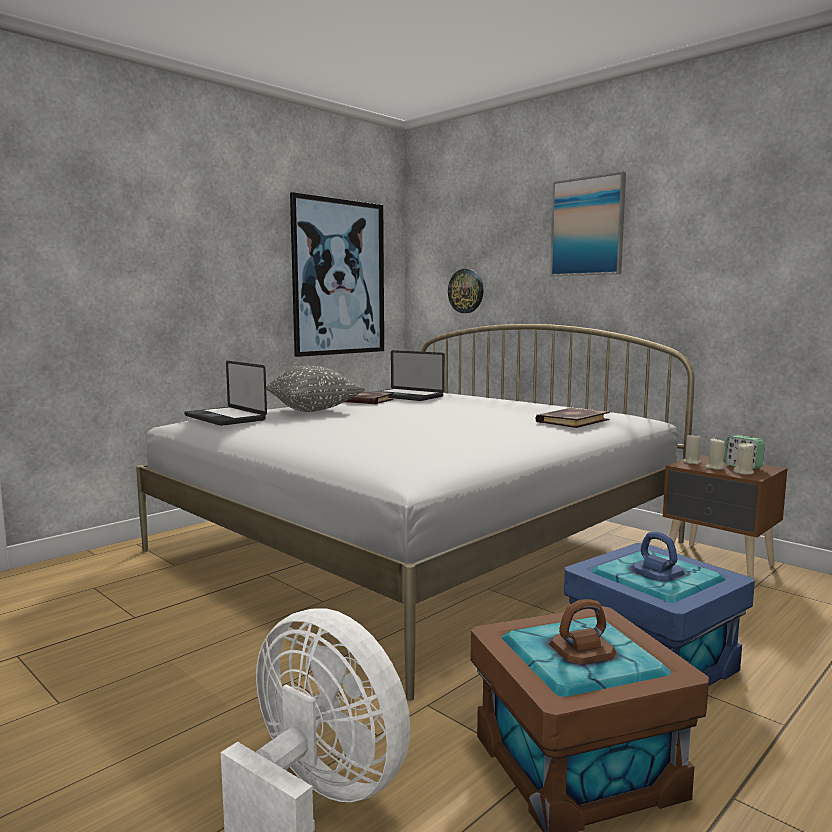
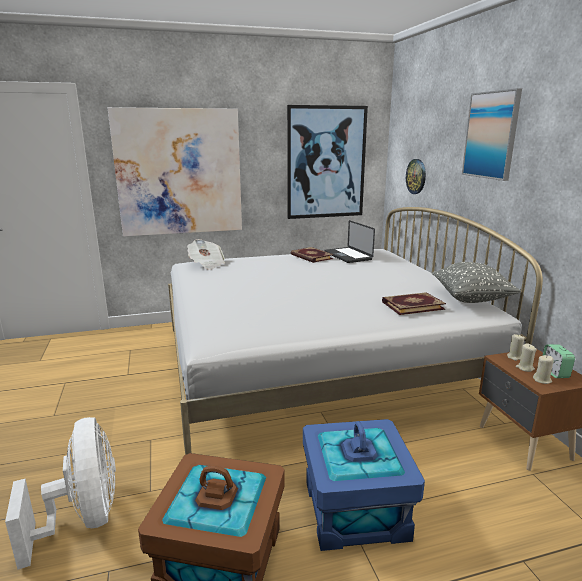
camera: 30 degrees right, 10 degrees up
(140, 281) = (179, 172): none -> picture
(225, 418) = (206, 264): laptop -> newspaper
(313, 410) = (266, 263): grey pillow -> grey pillow (471, 299)

